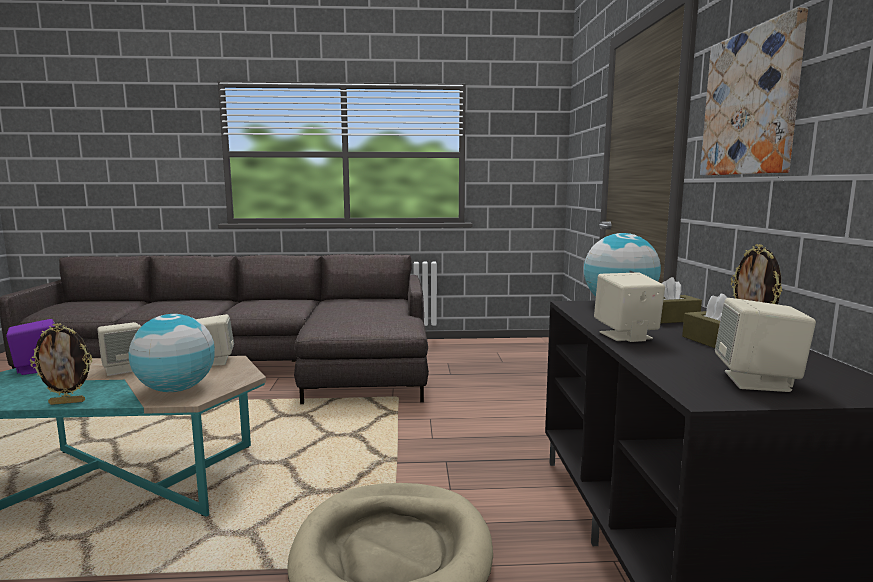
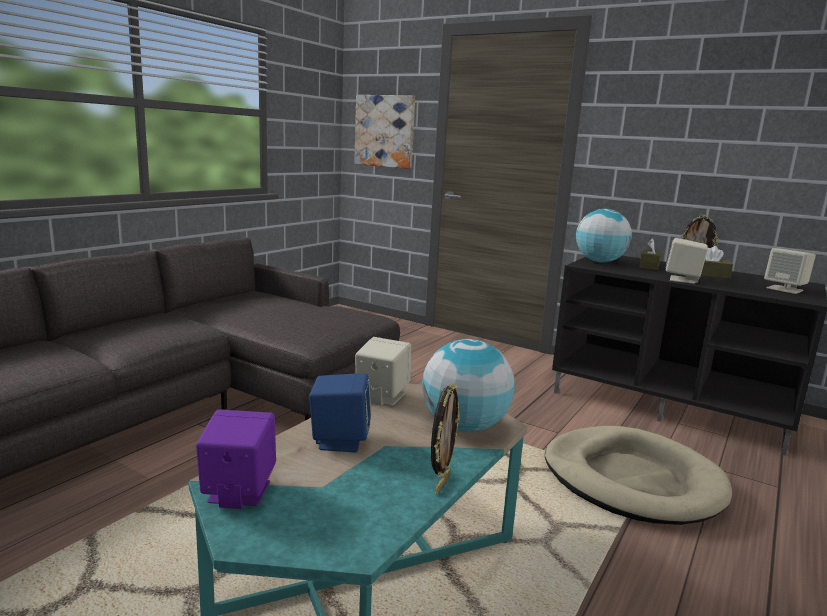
camera: 55 degrees left, 5 degrees up
(124, 369) = (340, 440): beige speaker -> blue speaker
(751, 103) = (662, 122): picture -> picture (385, 131)

